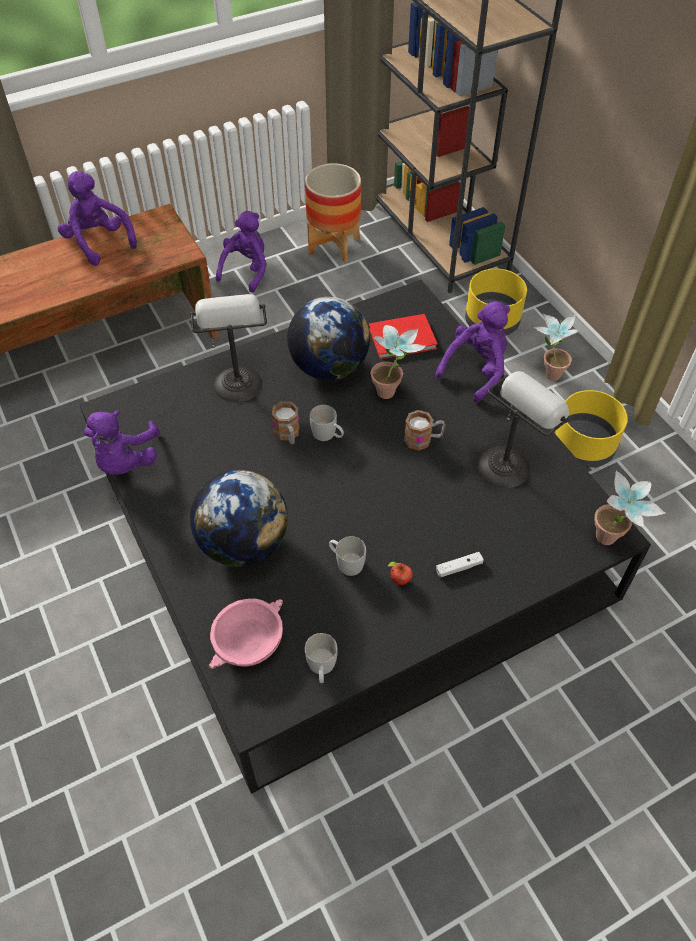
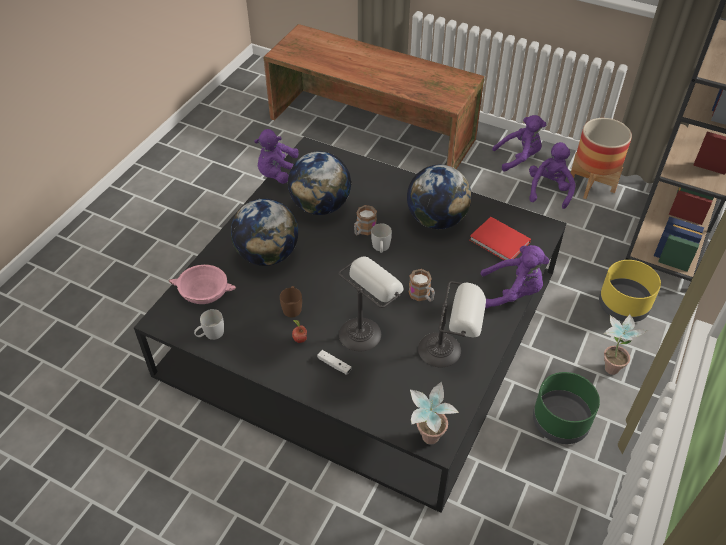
camera: 55 degrees right, 5 degrees down
(98, 242) = (419, 69): purple plush toy -> purple plush toy (549, 190)
(213, 451) = (321, 206): none -> globe
(235, 376) = (385, 184): table lamp -> table lamp (366, 328)
(346, 562) = (292, 307): white mug -> brown mug
(392, 392) = (447, 260): potted plant -> none
(584, 447) = (560, 422): yellow planter -> green planter

